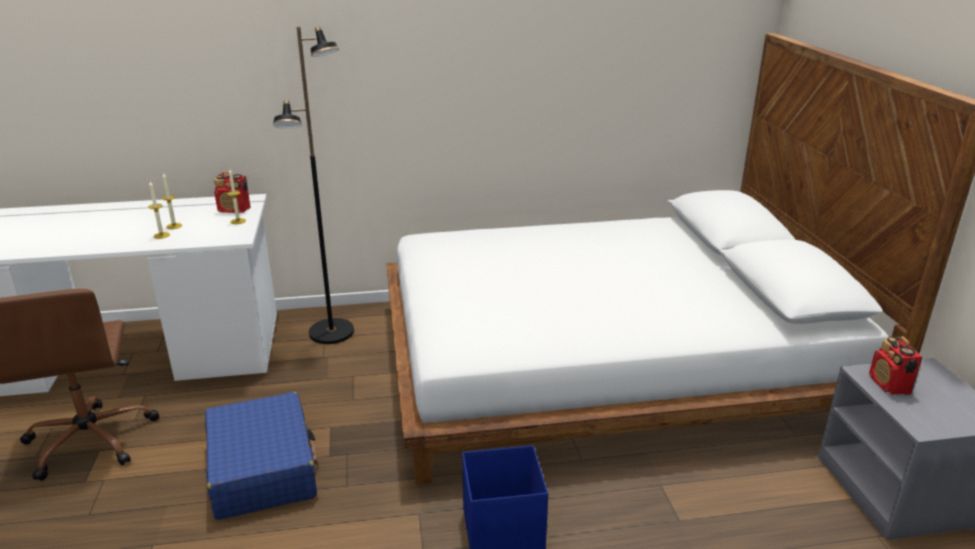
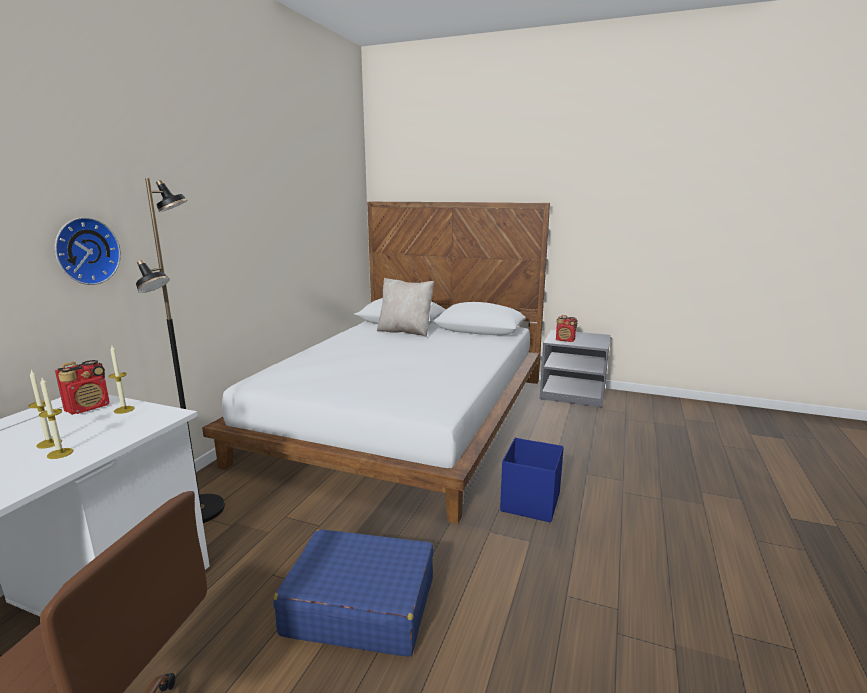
camera: 60 degrees left, 10 degrees down
(285, 80) = (85, 251): none -> wall clock
(686, 252) = (405, 332): none -> beige pillow

